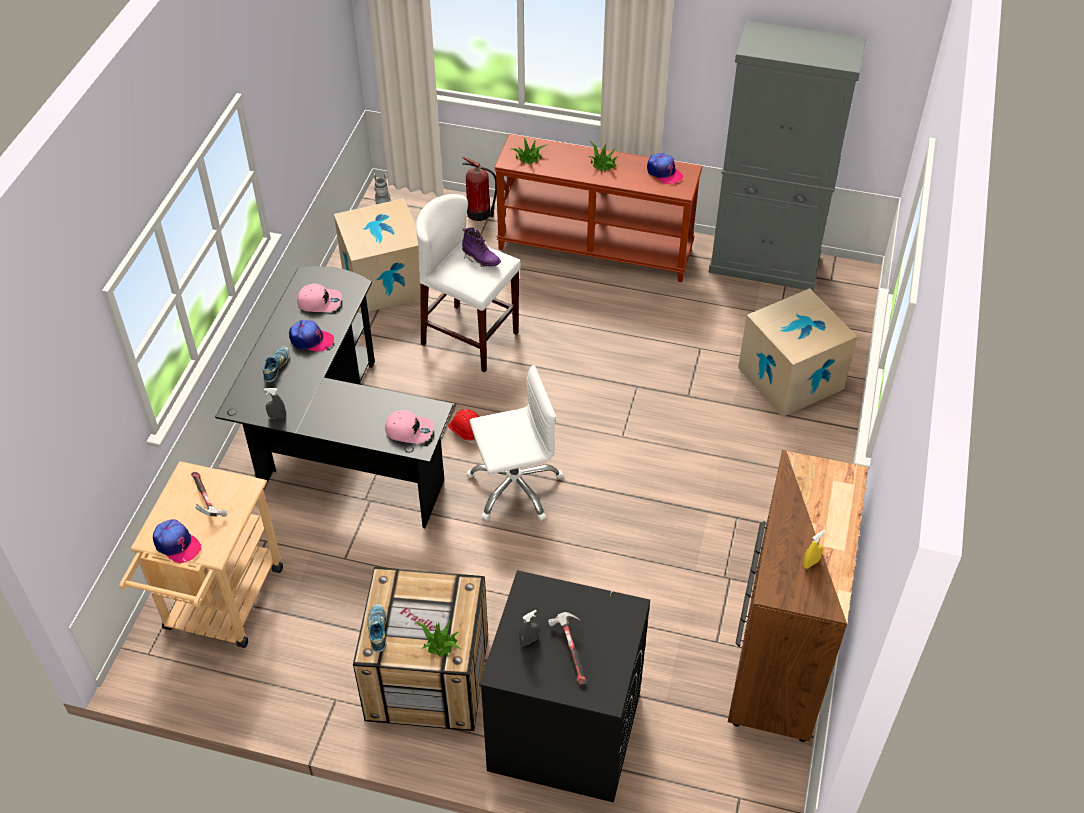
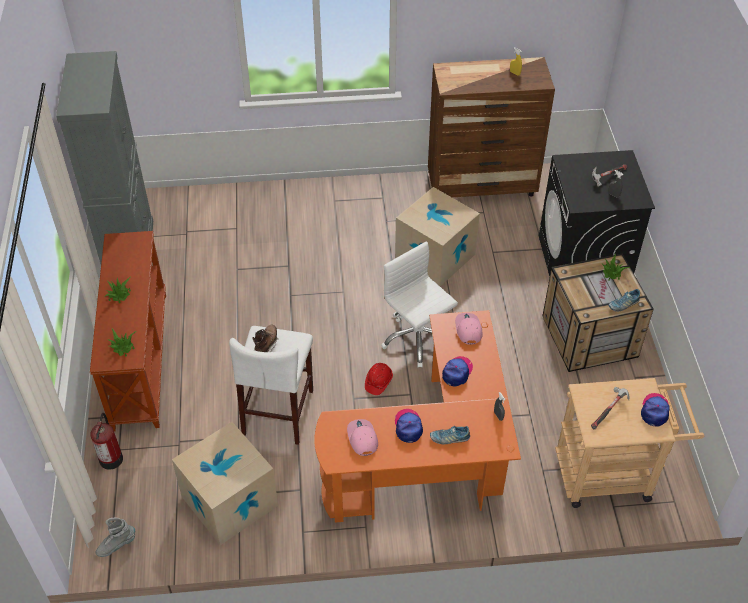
camera: 110 degrees left, 0 degrees up
(337, 443) = (429, 462): black desk -> orange desk
(481, 260) = (266, 345): purple boot -> brown boot
(664, 172) = (121, 254): cap -> cap (457, 372)
(790, 378) = (249, 217): cardboard box -> cardboard box (435, 256)

